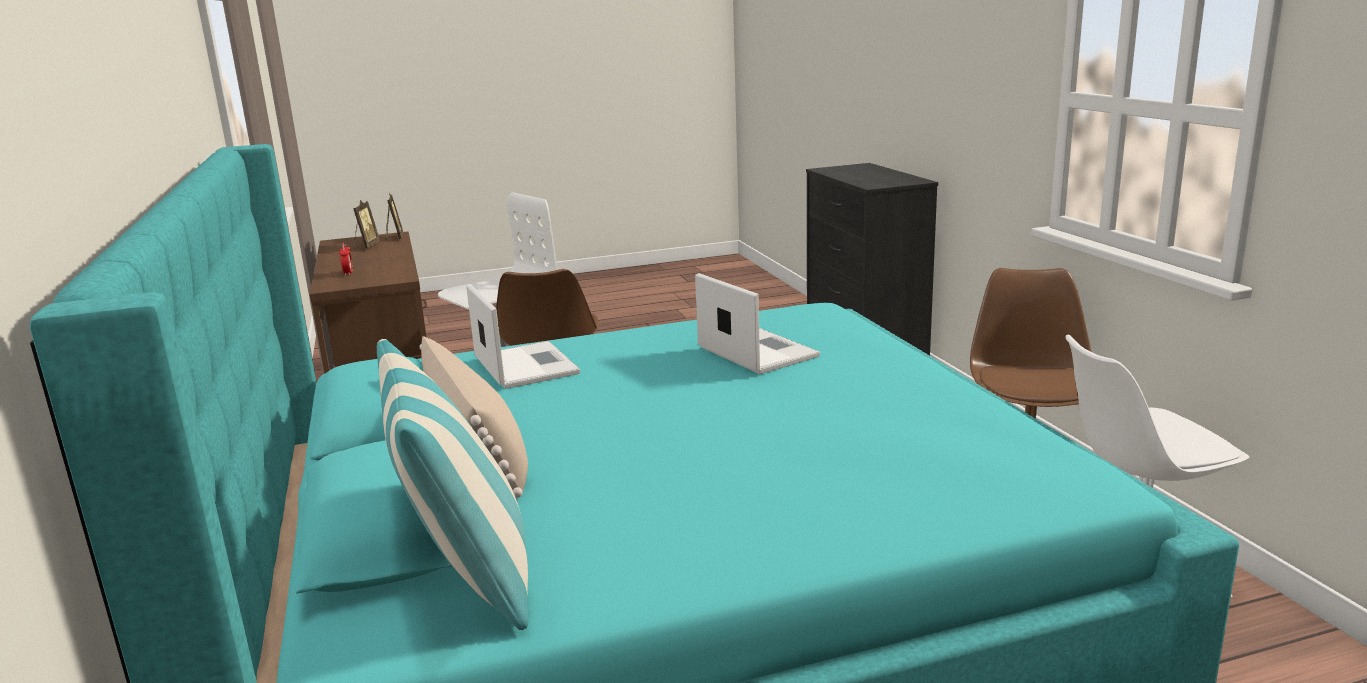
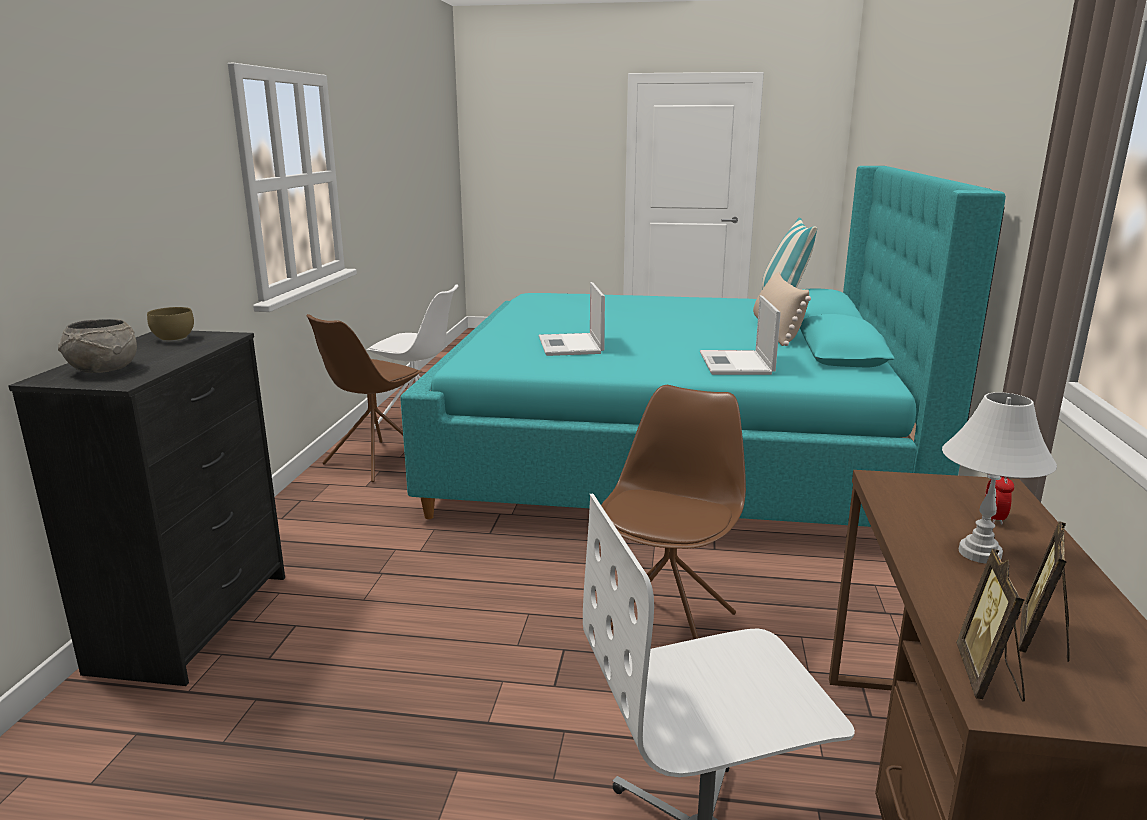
camera: 155 degrees left, 0 degrees up
(369, 261) = (979, 553): none -> white table lamp
(856, 169) = (103, 370): none -> grey bowl
(896, 180) = (175, 338): none -> brown bowl

